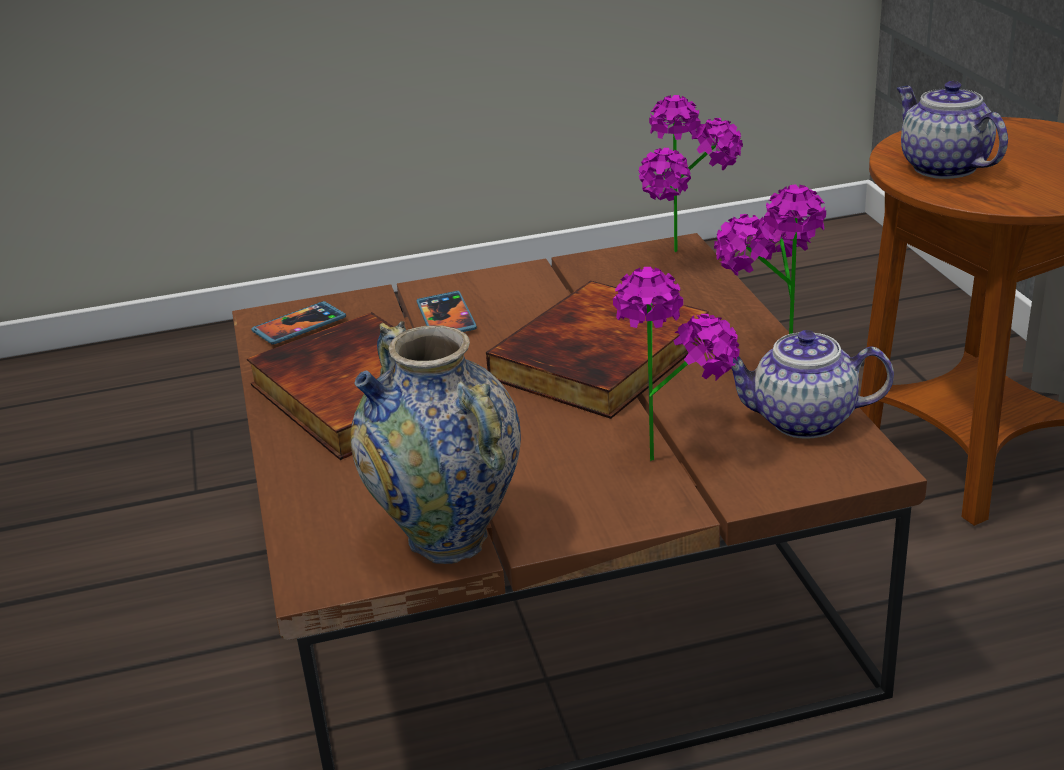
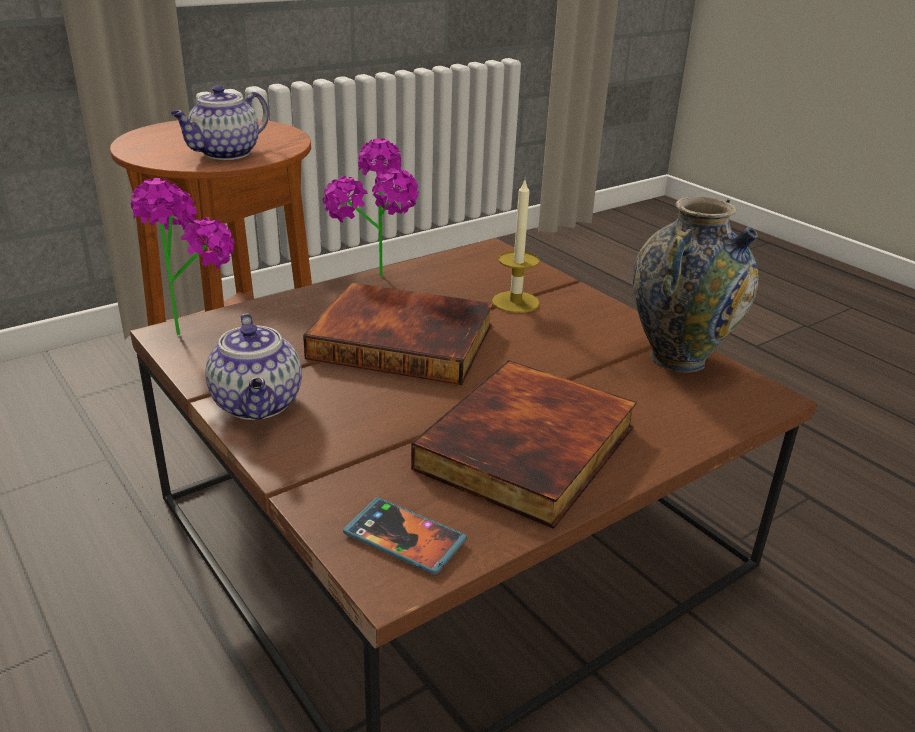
camera: 115 degrees left, 0 degrees up
(446, 317) = (351, 433): phone -> none
(668, 448) = (515, 302): potted plant -> candle
(801, 421) = (455, 268): teapot -> teapot (258, 405)

